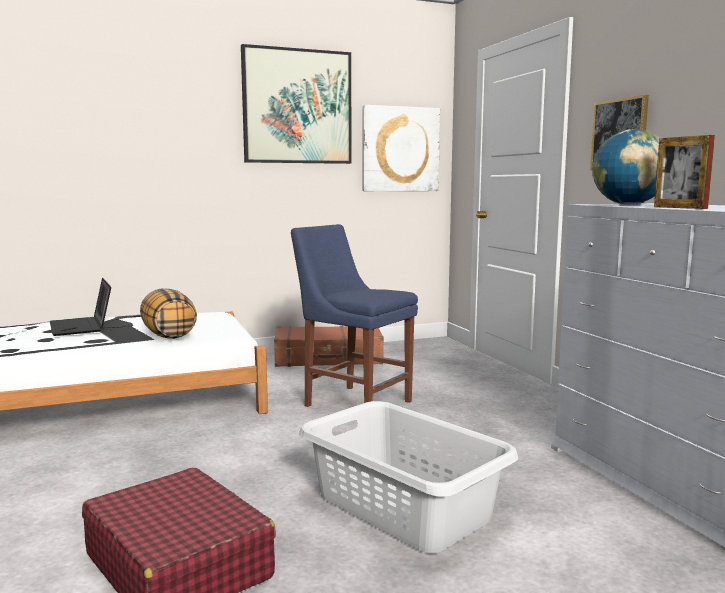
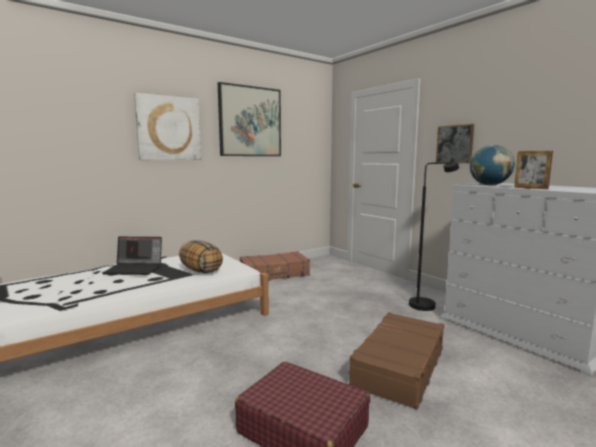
camera: 15 degrees left, 0 degrees up
(82, 327) = (135, 269): laptop -> laptop turned 45 degrees counterclockwise
(354, 402) = (313, 301): blue chair -> none
(400, 149) = (305, 147): picture -> picture (169, 128)
(402, 508) = (398, 367): grey laundry basket -> brown suitcase
(547, 424) = (427, 304): none -> black floor lamp

